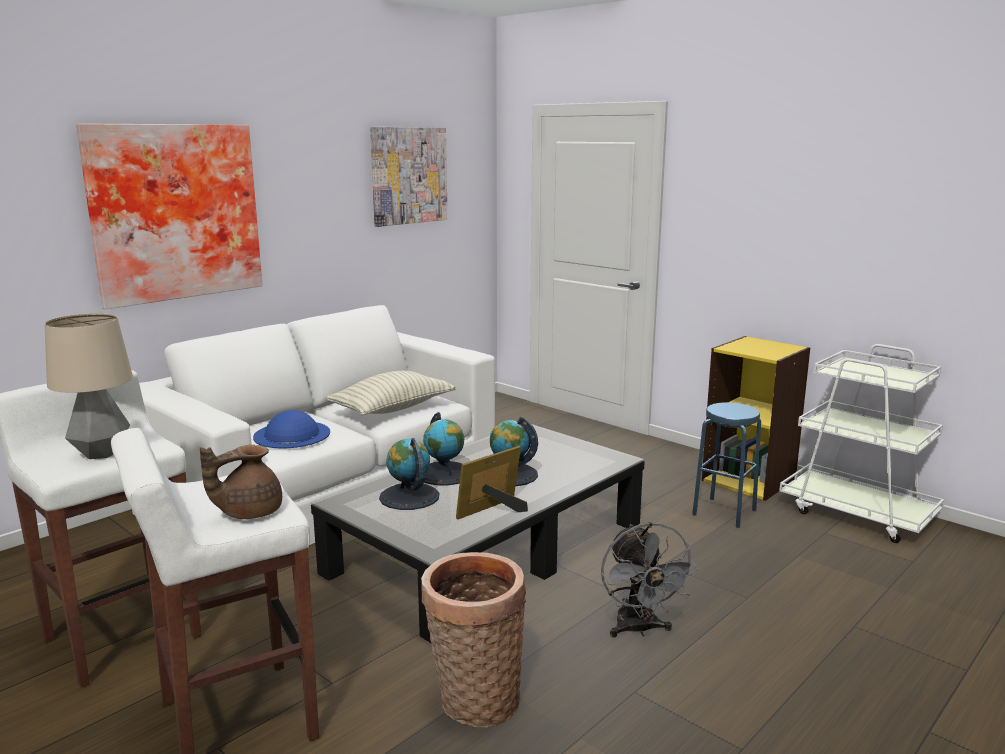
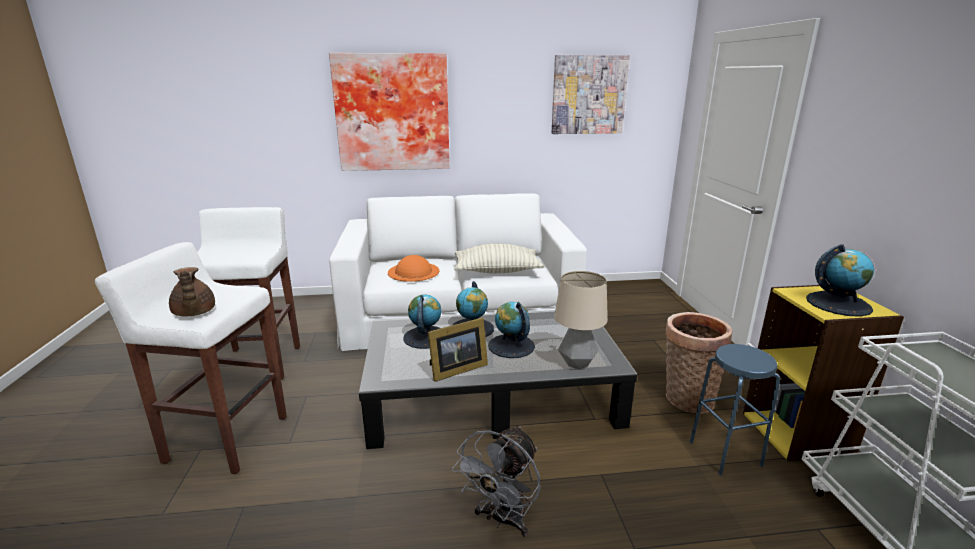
camera: 40 degrees right, 5 degrees up
(101, 453) = (231, 254): table lamp -> table lamp (576, 363)
(248, 512) = (194, 313): brown teapot -> brown teapot turned 120 degrees counterclockwise
(291, 434) = (413, 271): blue hat -> orange hat
(474, 701) = (331, 504): basket -> basket (686, 398)
(493, 510) = (456, 369): picture frame -> picture frame turned 150 degrees clockwise
(767, 348) = (838, 304): none -> globe

